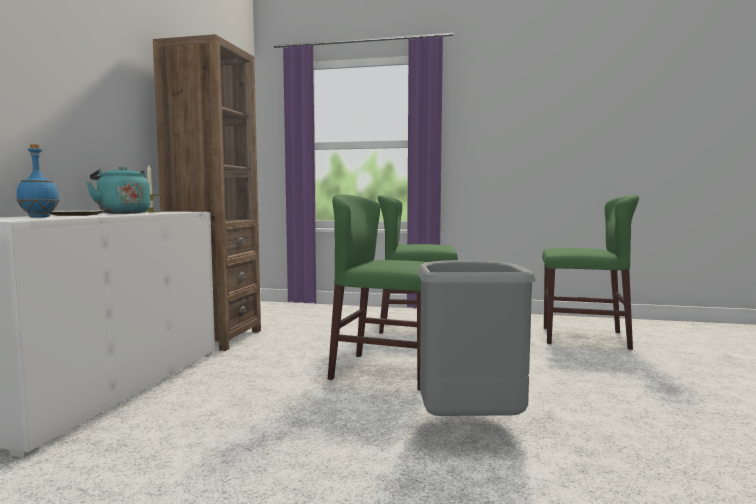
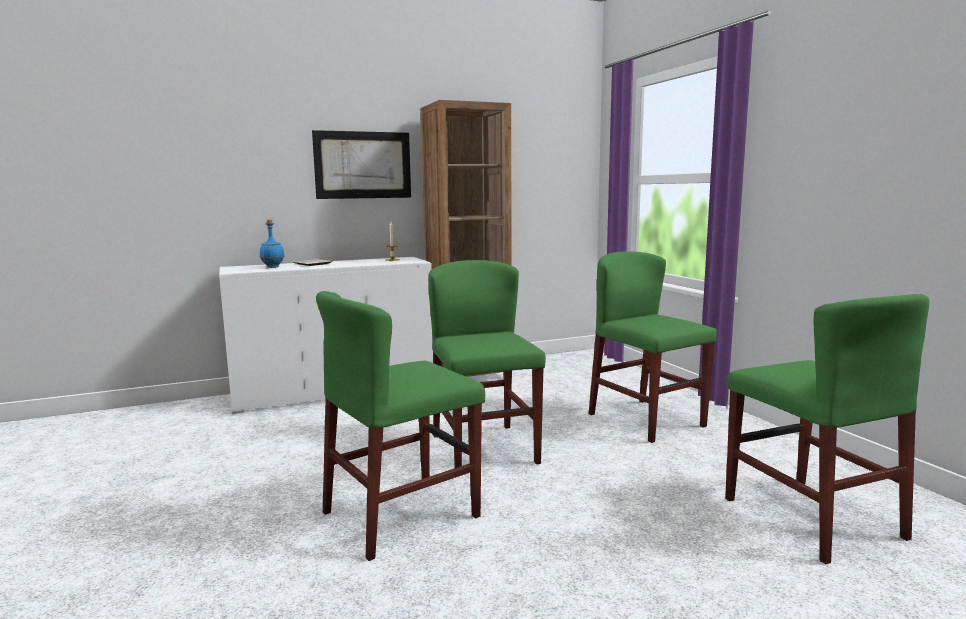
camera: 55 degrees right, 5 degrees up
(98, 92) = (363, 165): none -> picture
(122, 213) = (357, 262): turquoise kettle -> none
(468, 424) = (401, 514): grey trash can -> green chair

